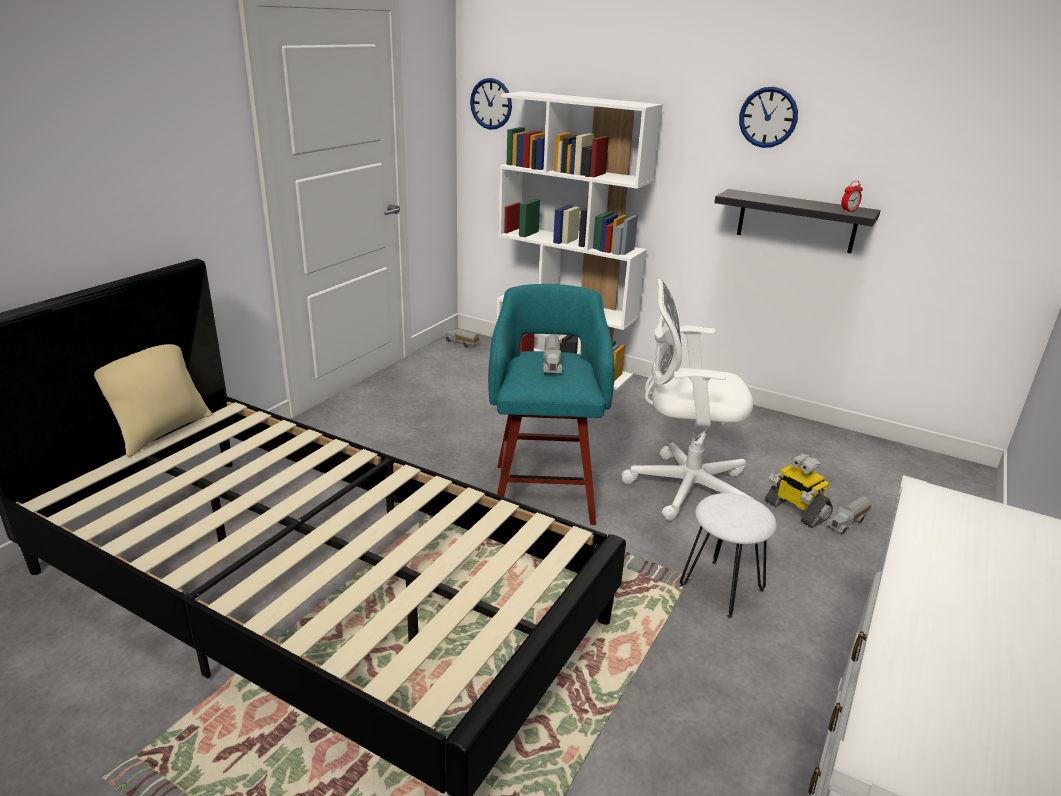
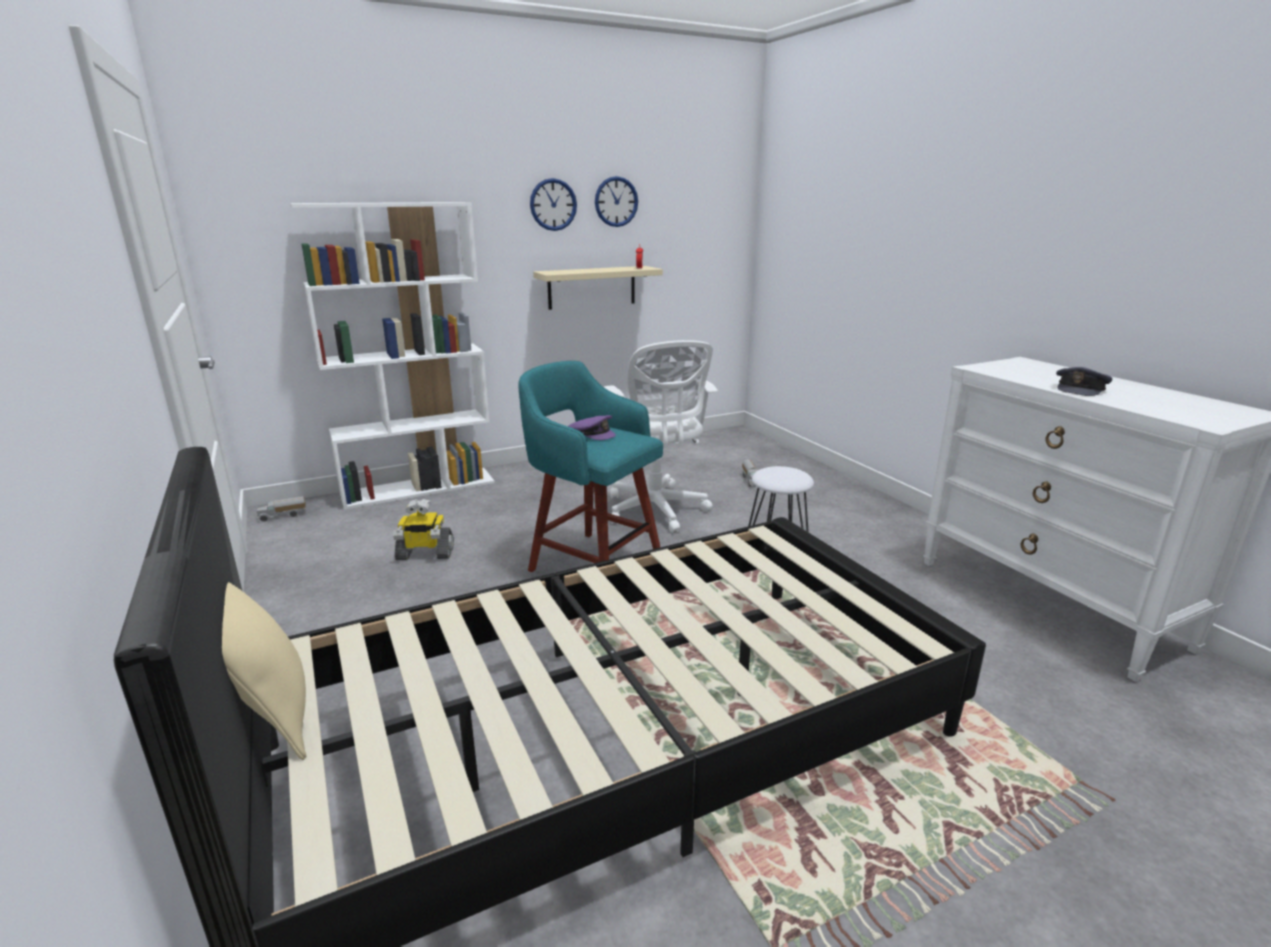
camera: 55 degrees left, 5 degrees down
(491, 104) = (241, 223): wall clock -> wall clock (616, 201)
(552, 365) = (592, 434): toy truck -> purple cap
(683, 488) = (656, 511): white office chair -> white office chair turned 60 degrees counterclockwise
(795, 510) = (722, 488): toy robot -> toy robot (424, 554)
(796, 221) = (592, 287): black shelf -> beige shelf
(942, 600) = (1080, 389): none -> grey cap

